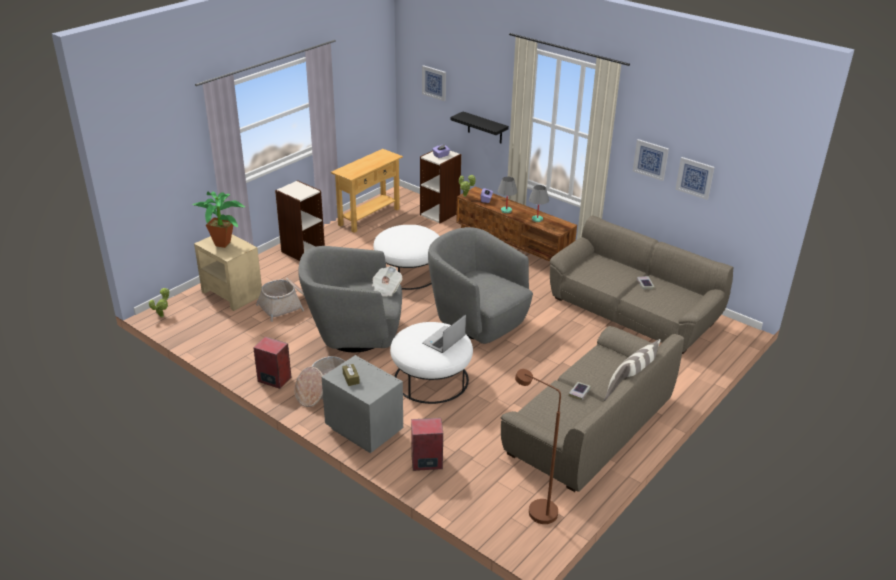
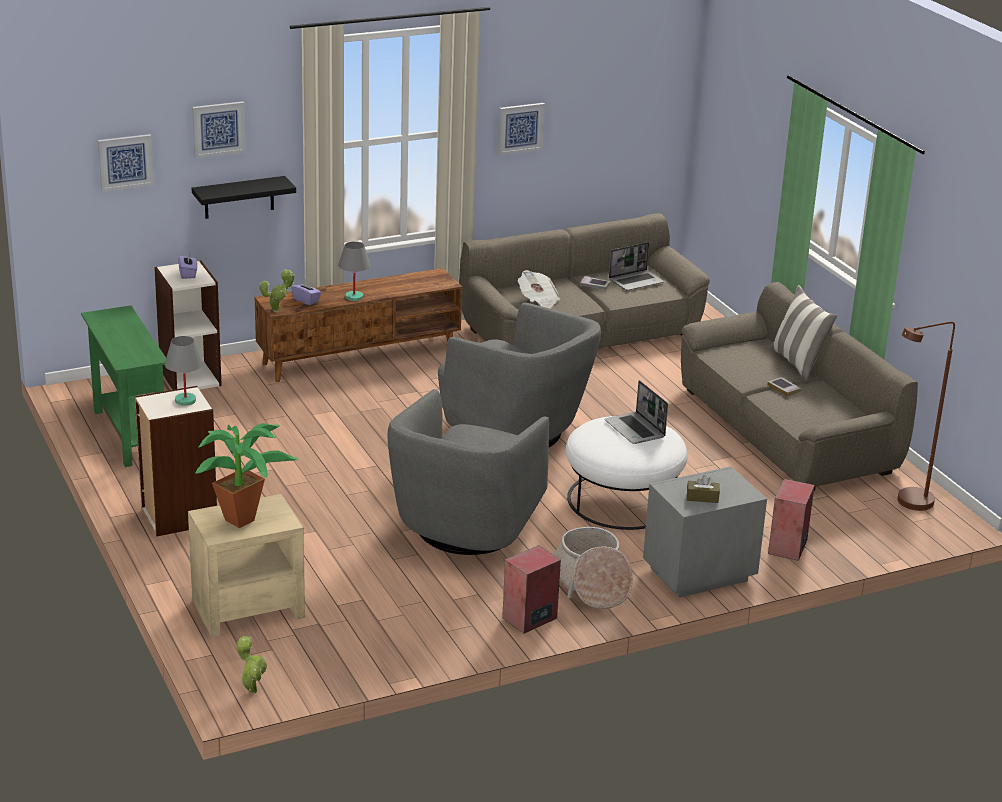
camera: 65 degrees left, 5 degrees down
(286, 306) = (336, 567): basket -> none
(369, 217) = (130, 434): beige console table -> green console table
(385, 289) = (486, 432): newspaper -> newspaper (538, 300)
(408, 272) = (339, 447): white ottoman -> none
(477, 321) = (516, 432): grey armchair -> grey armchair turned 120 degrees counterclockwise
(537, 219) = (402, 286): grey table lamp -> grey table lamp (185, 401)
(672, 297) = (636, 281): none -> laptop
(695, 177) = (581, 126): picture -> picture (218, 129)

